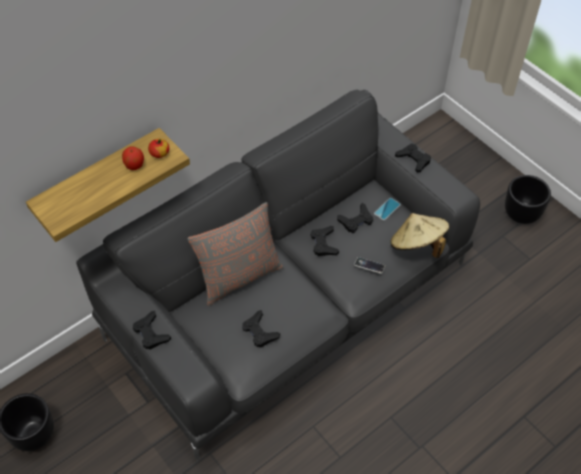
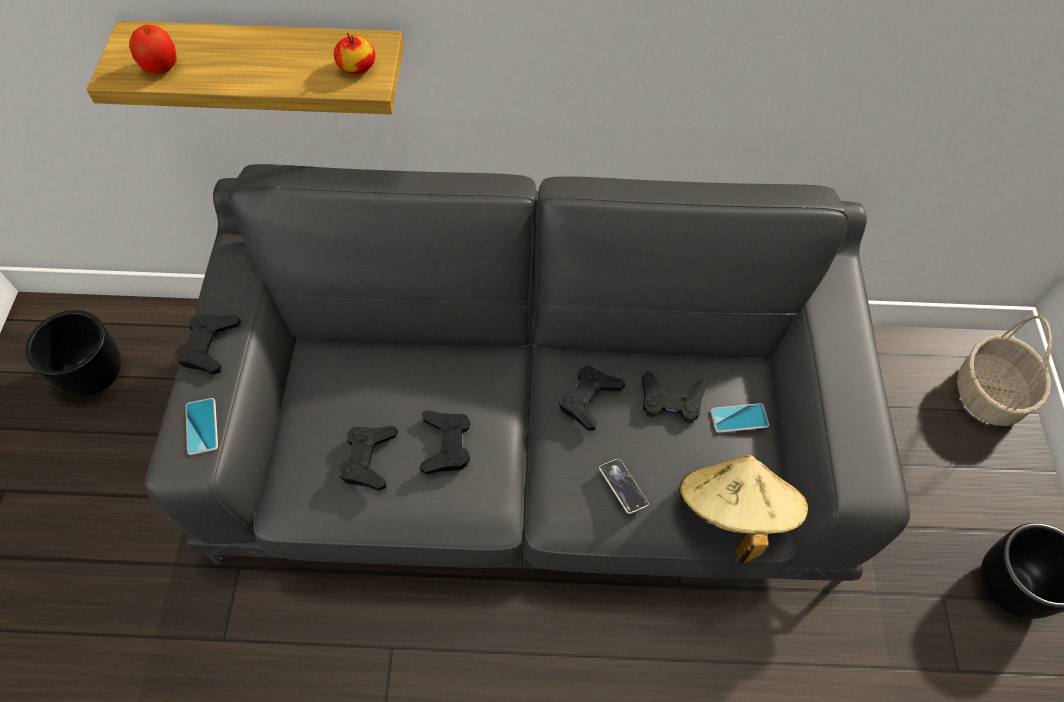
camera: 40 degrees right, 5 degrees up
(134, 165) = (303, 62): apple -> apple (161, 67)
(186, 364) = (201, 426): none -> phone
(240, 277) = (426, 359): grey pillow -> none
(413, 159) = (846, 369): black game controller -> black game controller (446, 444)
(452, 142) = (987, 393): none -> basket

